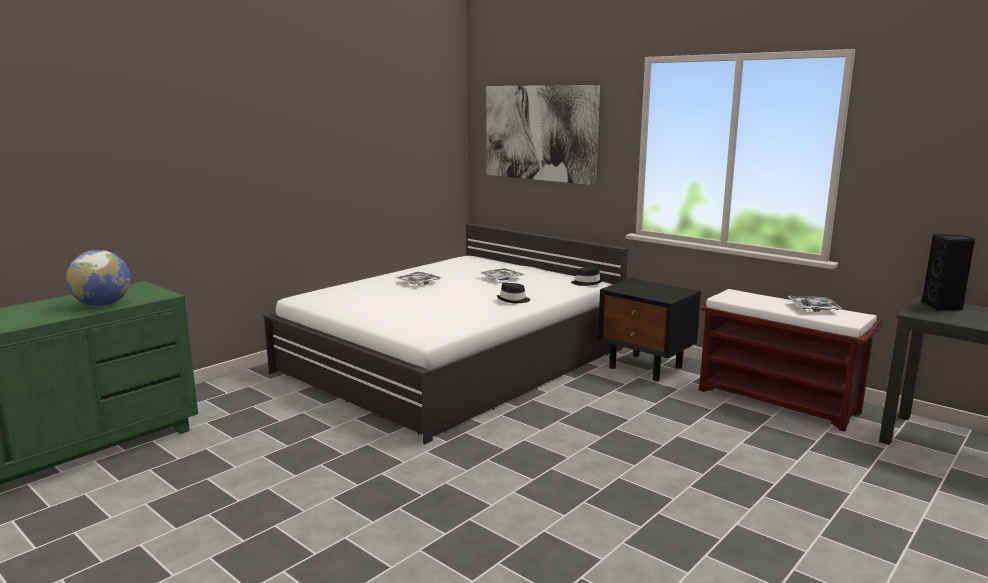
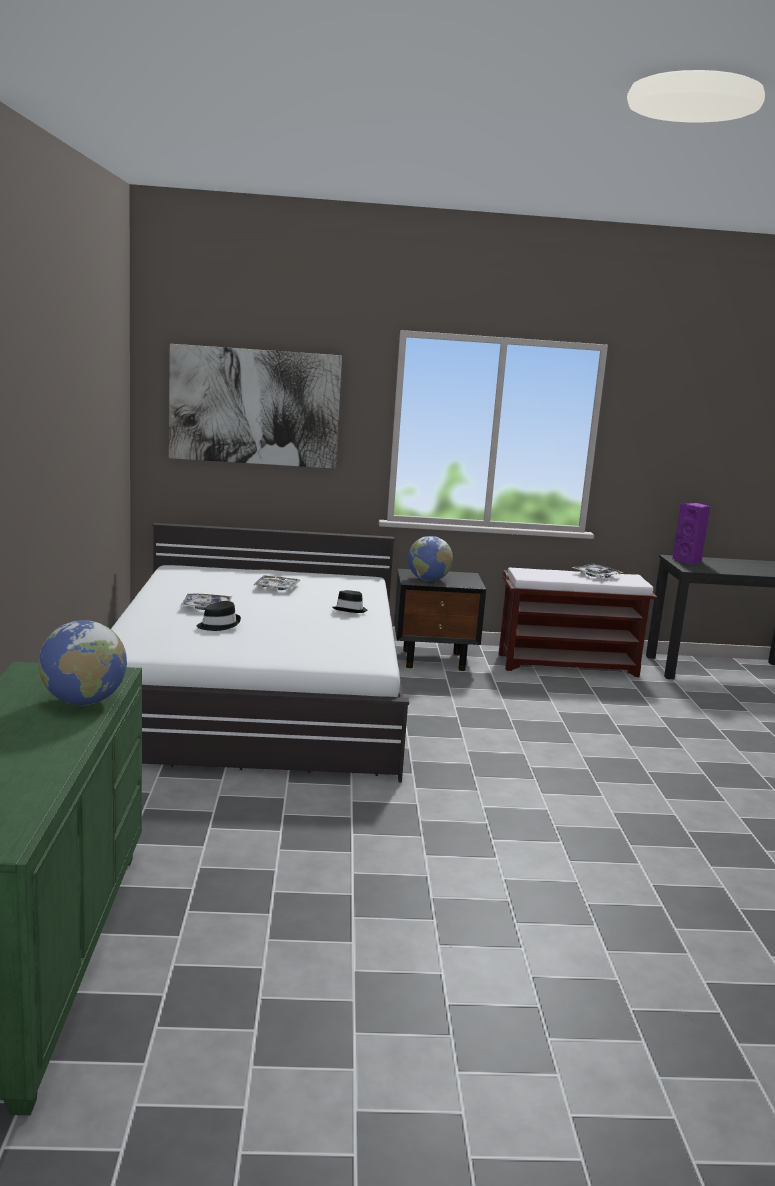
camera: 45 degrees left, 0 degrees up
(587, 282) = (365, 579): black hat -> black hat (218, 625)
(633, 289) = (428, 580): none -> globe
(942, 307) = (688, 561): black speaker -> purple speaker

